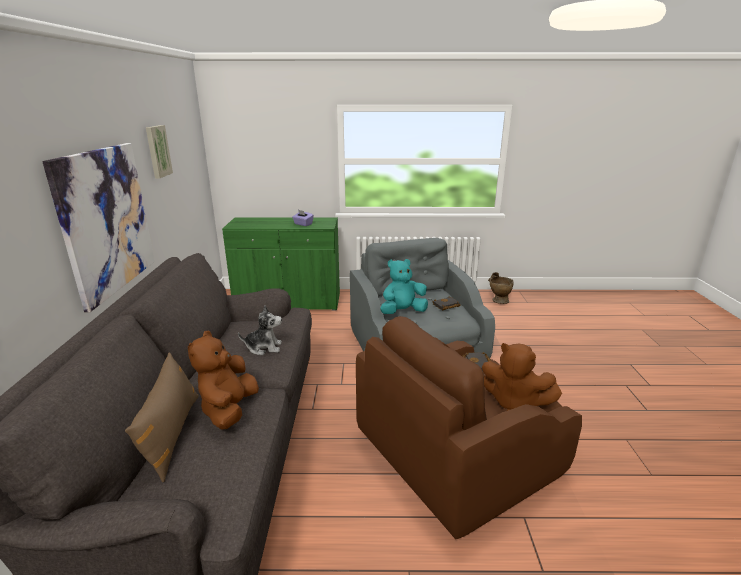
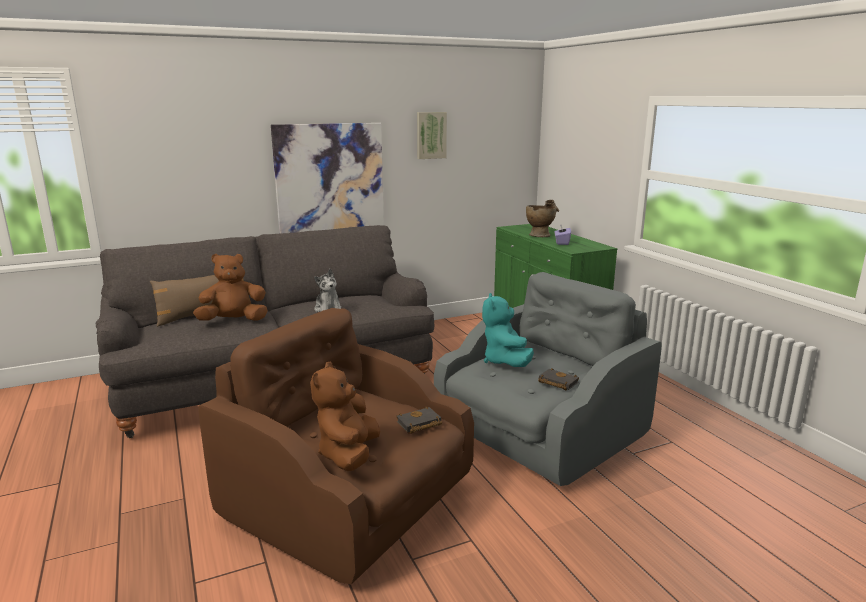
camera: 65 degrees right, 5 degrees down
(402, 312) = (505, 361): turquoise plush toy -> turquoise plush toy turned 135 degrees counterclockwise
(498, 300) = (796, 476): beige vase -> beige vase (541, 235)

